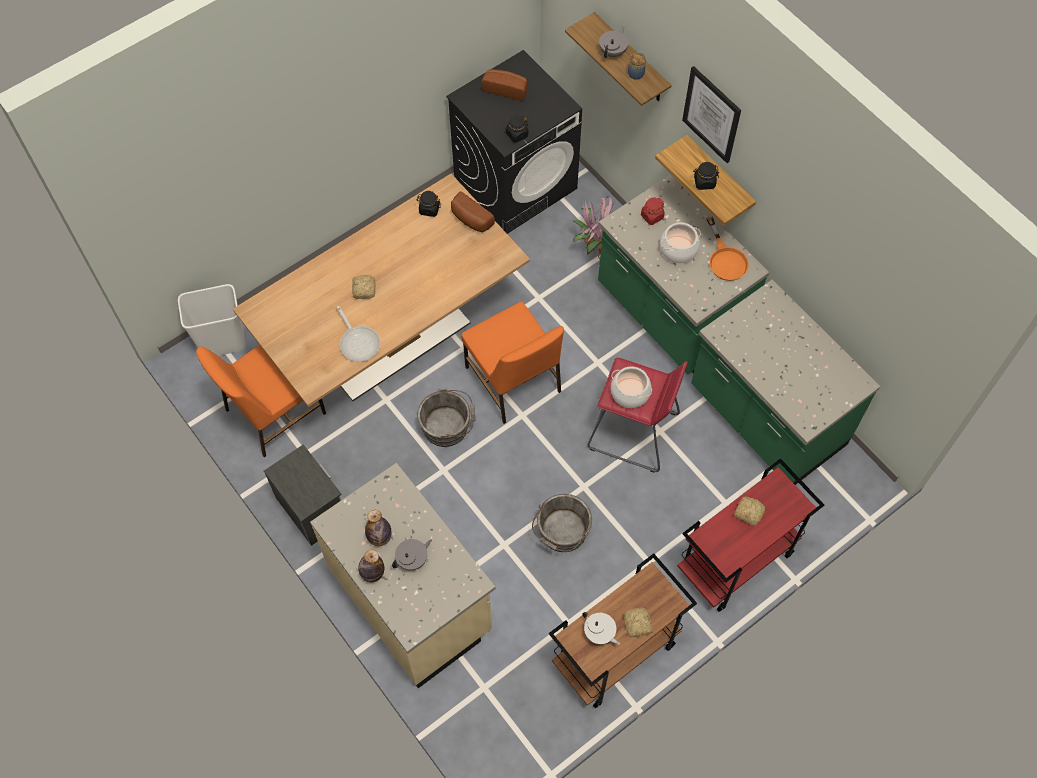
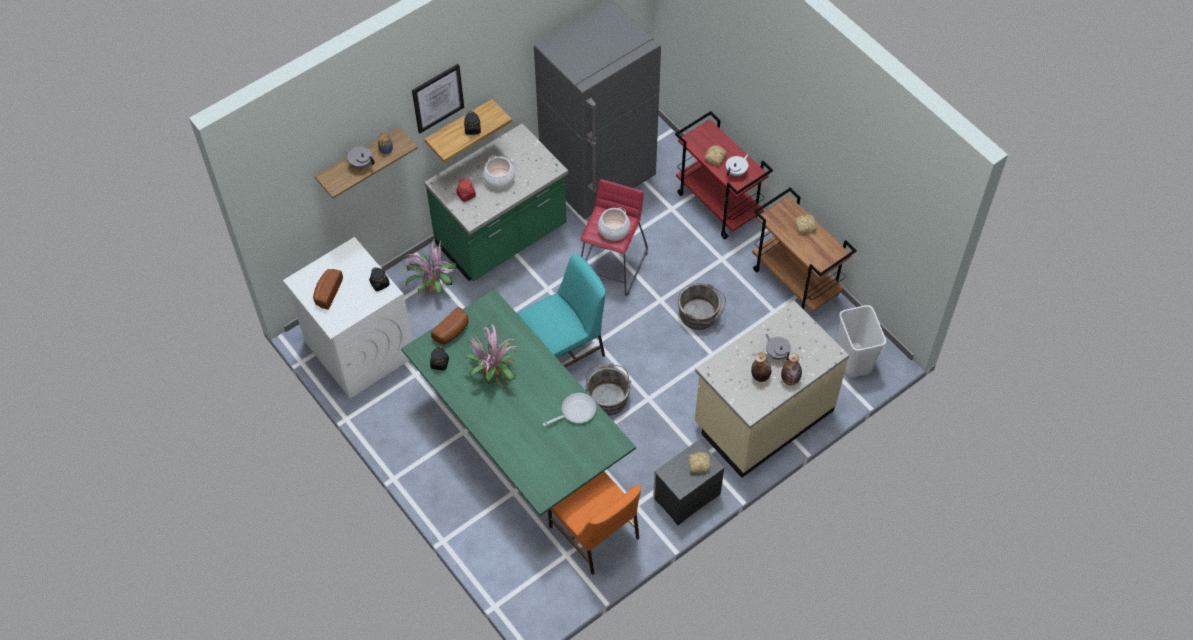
camera: 90 degrees left, 5 degrees down
(223, 343) = (522, 584): white trash can -> white trash can (855, 360)
(364, 289) = (521, 410): bread -> bread (698, 464)
(392, 338) = (520, 442): beige dining table -> green dining table
(415, 260) = (493, 372): none -> potted plant
(513, 381) = (565, 349): orange chair -> turquoise chair
(516, 183) = (359, 348): black washing machine -> white washing machine
(599, 633) = (814, 249): white teapot -> white teapot (736, 172)
(725, 259) = (509, 149): orange frying pan -> none
(766, 418) = (599, 179): green counter -> grey fridge

